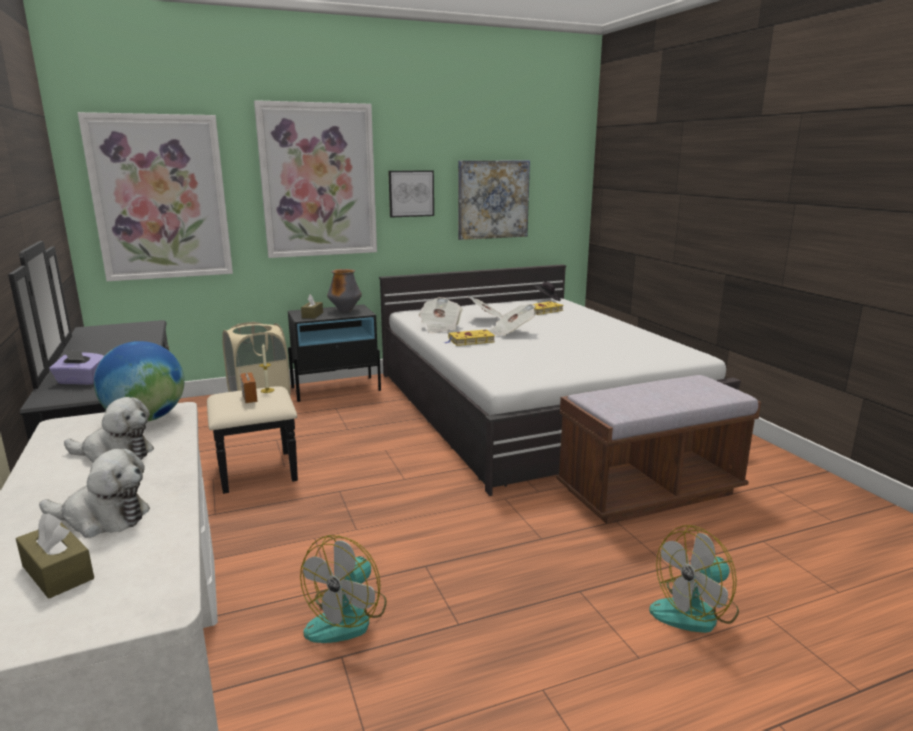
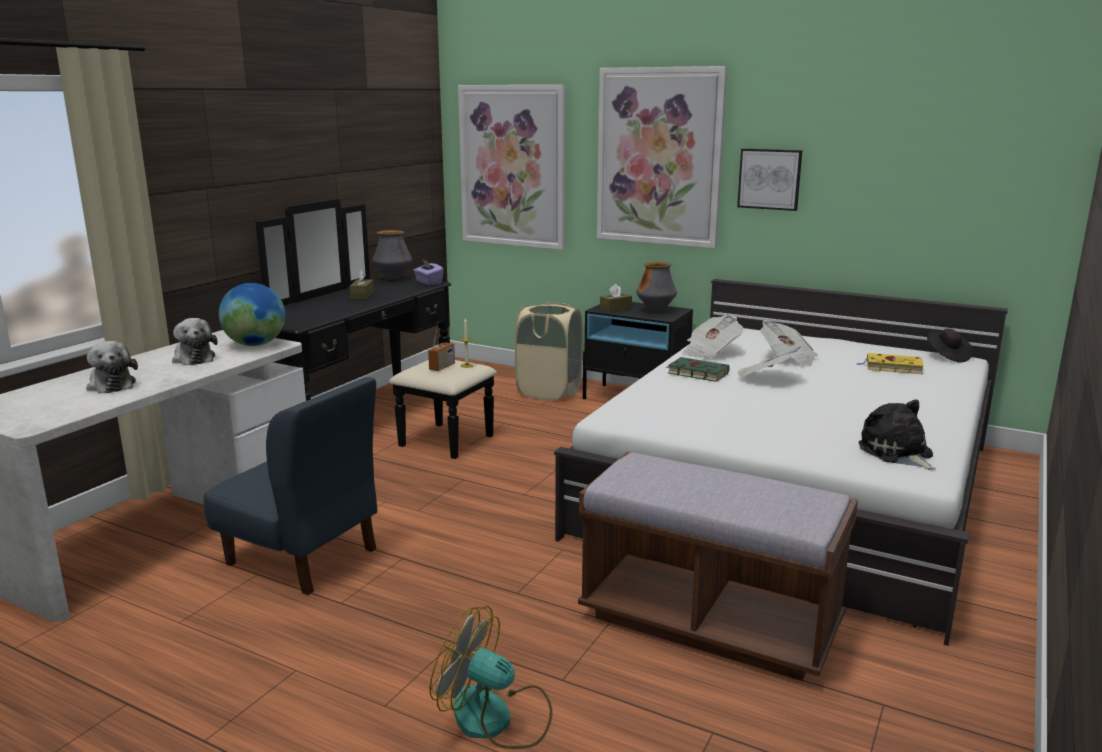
camera: 50 degrees right, 0 degrees up
(58, 572) = (48, 398): brown tissue box -> brown tissue box (362, 295)
(81, 381) = (293, 312): purple tissue box -> purple tissue box (428, 282)
(90, 329) = (393, 278): none -> vase
(348, 617) = (302, 557): fan -> blue chair
(470, 341) = (696, 373): yellow book -> green book
(493, 199) = (892, 196): picture -> none
(660, 349) = (897, 453): none -> plush toy

